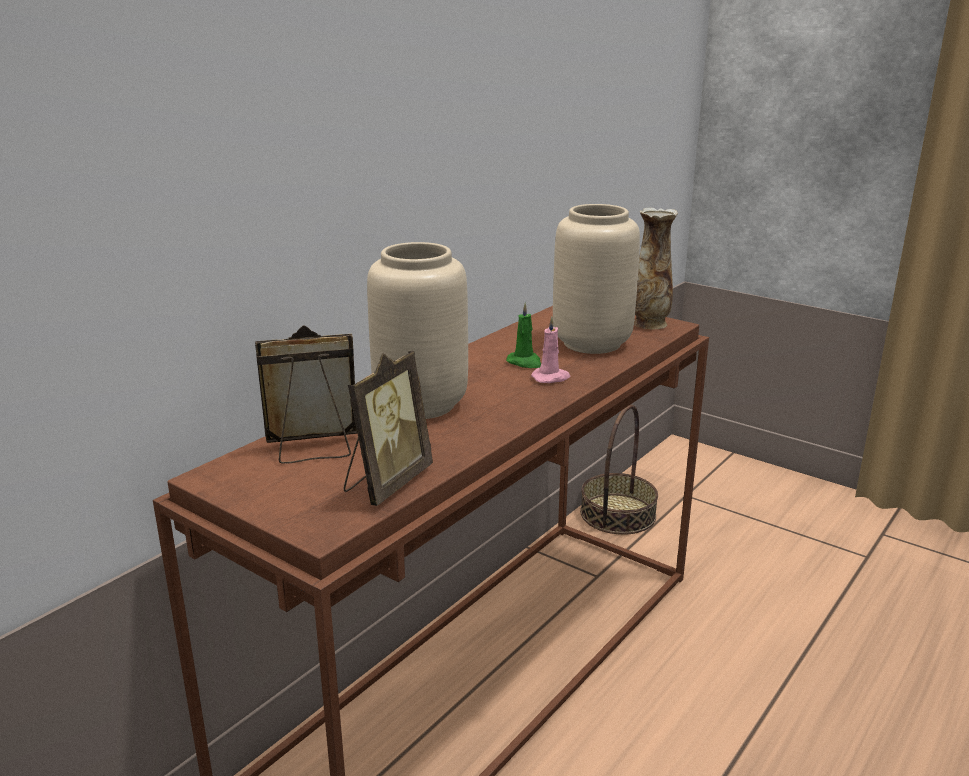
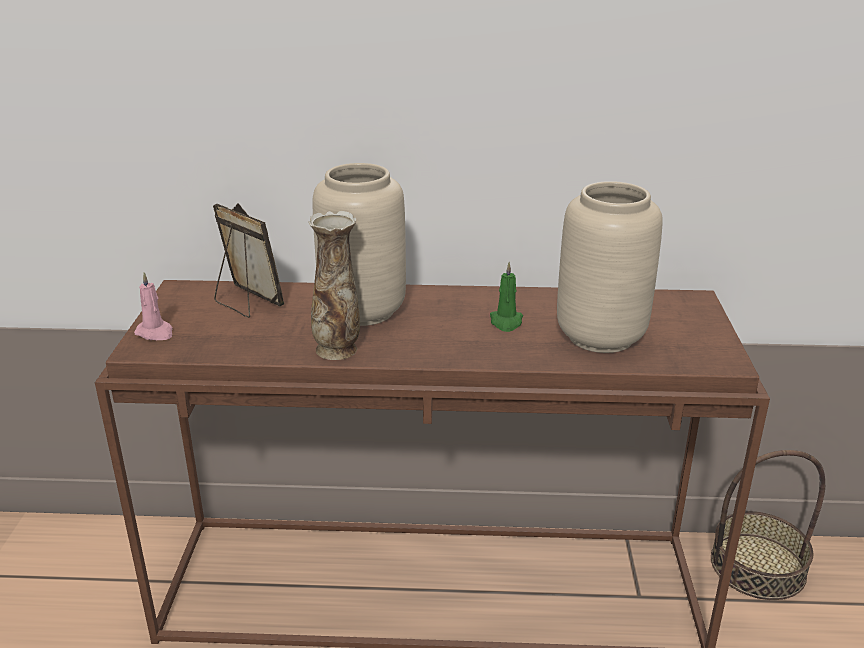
camera: 55 degrees right, 5 degrees up
(386, 483) = (221, 345): picture frame -> none
(551, 378) = (489, 344): pink candle -> pink candle (155, 333)
(650, 324) = (706, 349): vase -> vase (338, 349)

